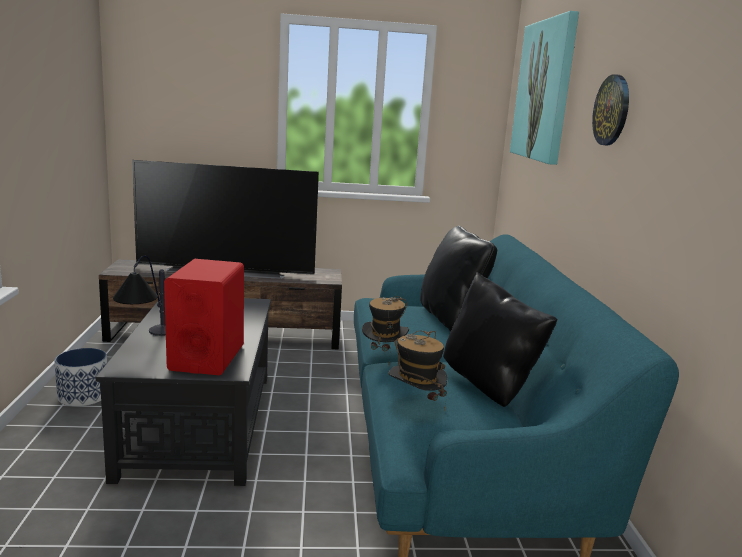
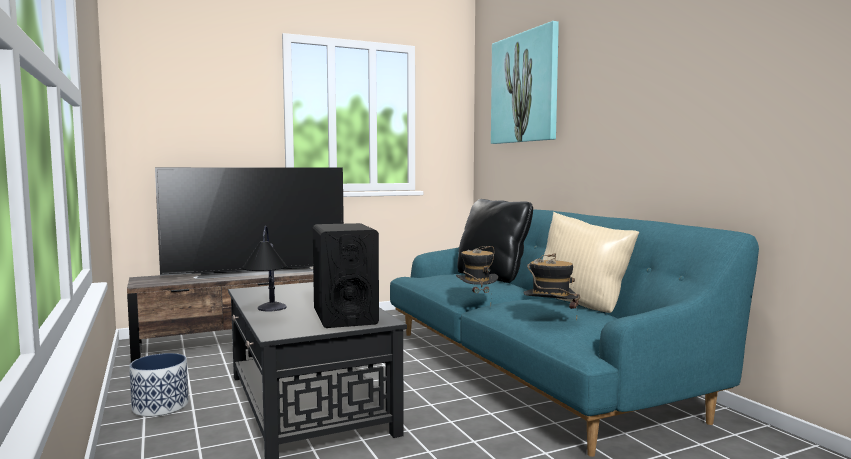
camera: 20 degrees left, 10 degrees down
(207, 357) = (344, 317): red speaker -> black speaker
(489, 388) = (583, 306): black pillow -> beige pillow
(612, 110) = (617, 83): wall clock -> none

